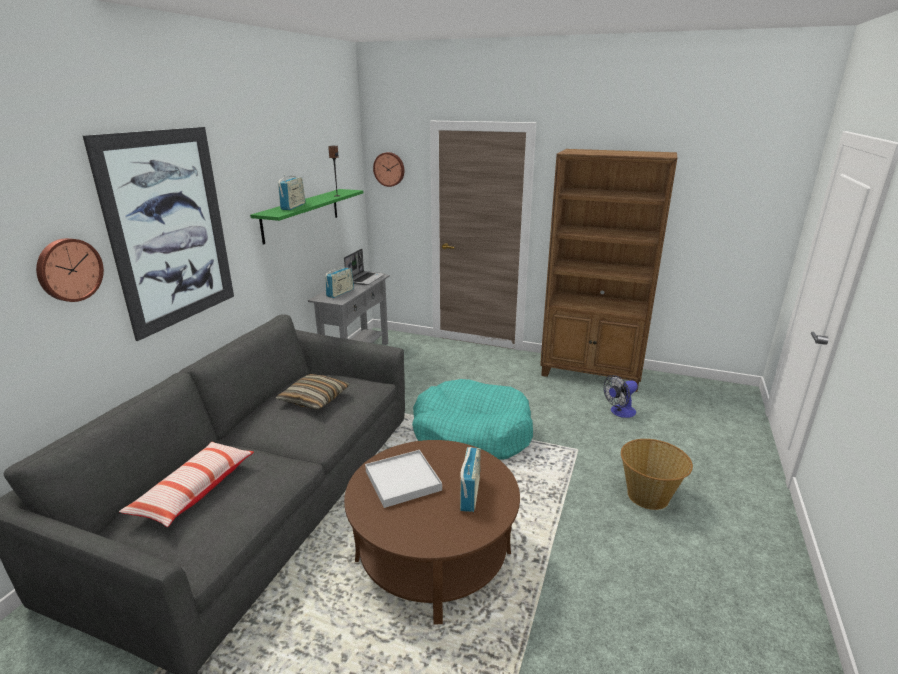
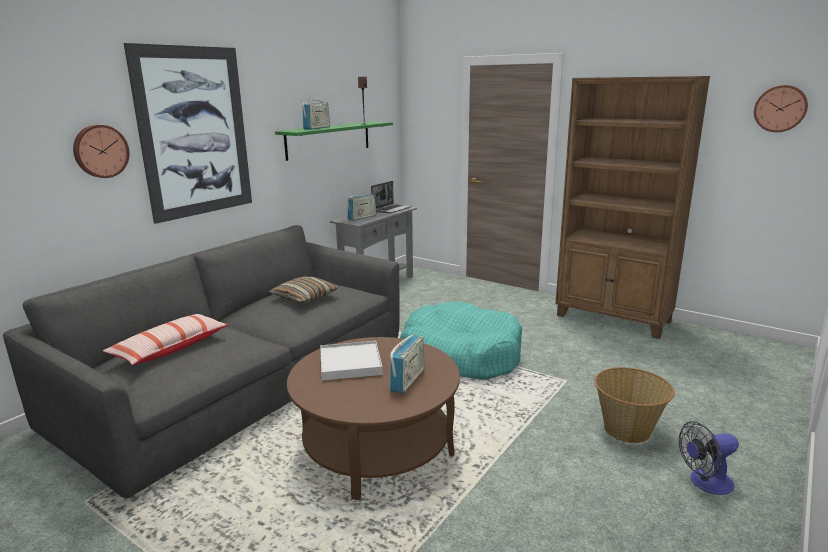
camera: 15 degrees right, 5 degrees down
(389, 169) = (424, 105): wall clock -> wall clock (780, 108)
(619, 412) = (629, 354): fan -> fan (705, 483)

